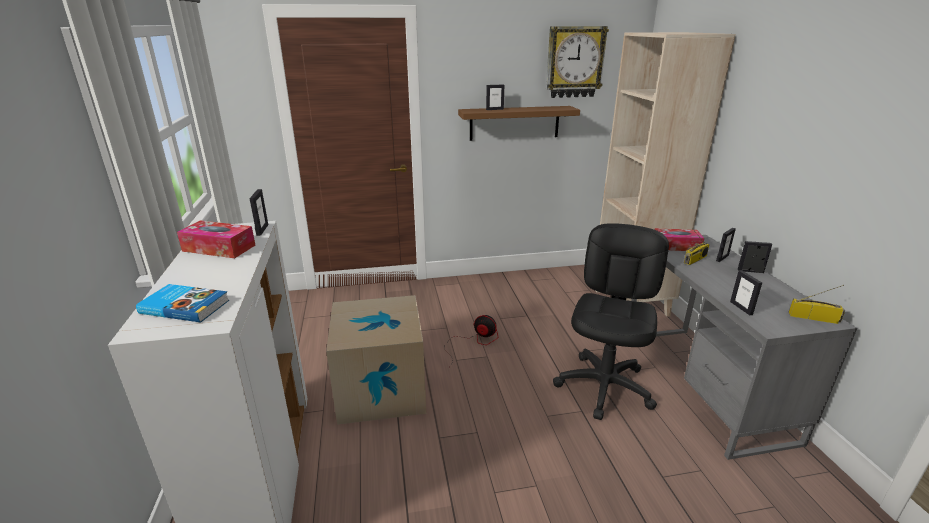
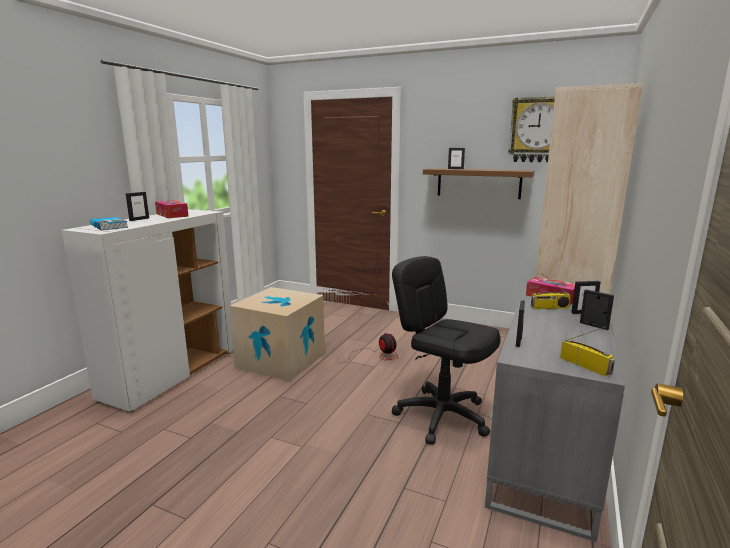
camera: 35 degrees right, 10 degrees down
(262, 230) = (206, 213): picture frame -> picture frame (139, 219)
(604, 386) = (442, 416): black office chair -> black office chair turned 105 degrees counterclockwise

